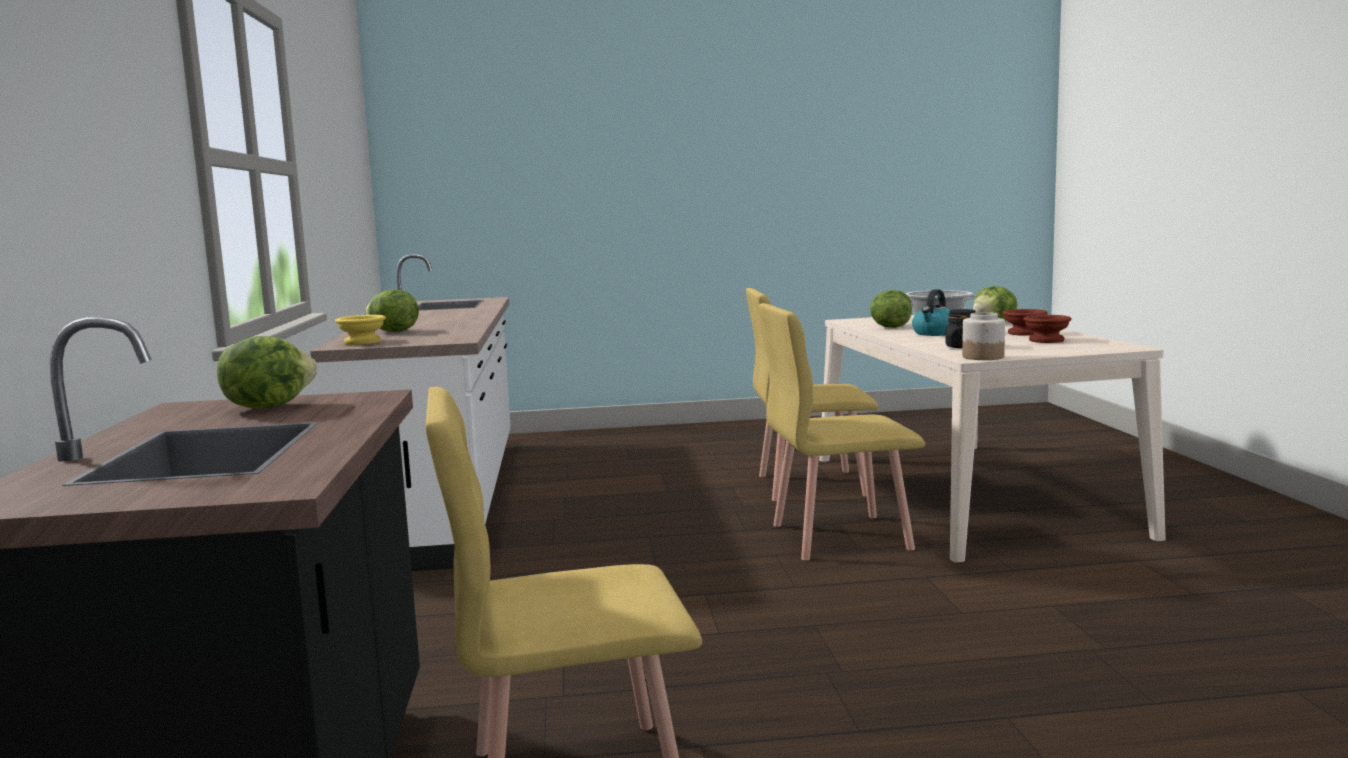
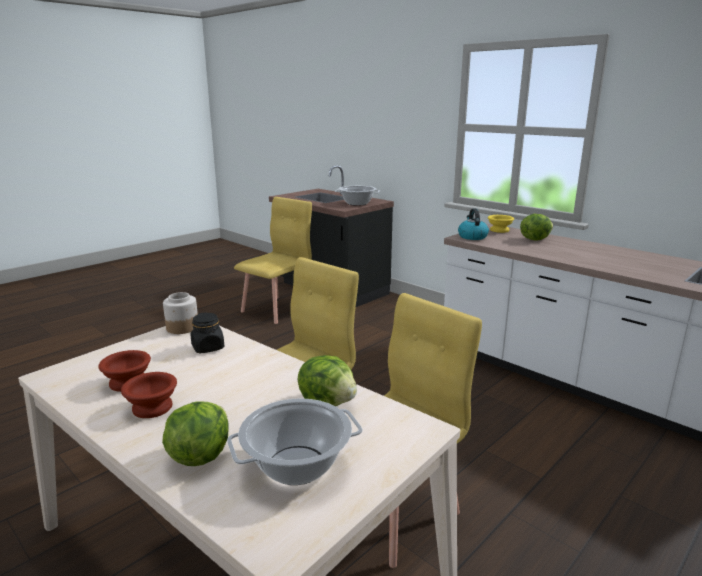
camera: 140 degrees right, 10 degrees up
(268, 407) = (357, 203): lettuce -> cooking pot
(935, 333) = (255, 385): kettle -> kettle (472, 236)

